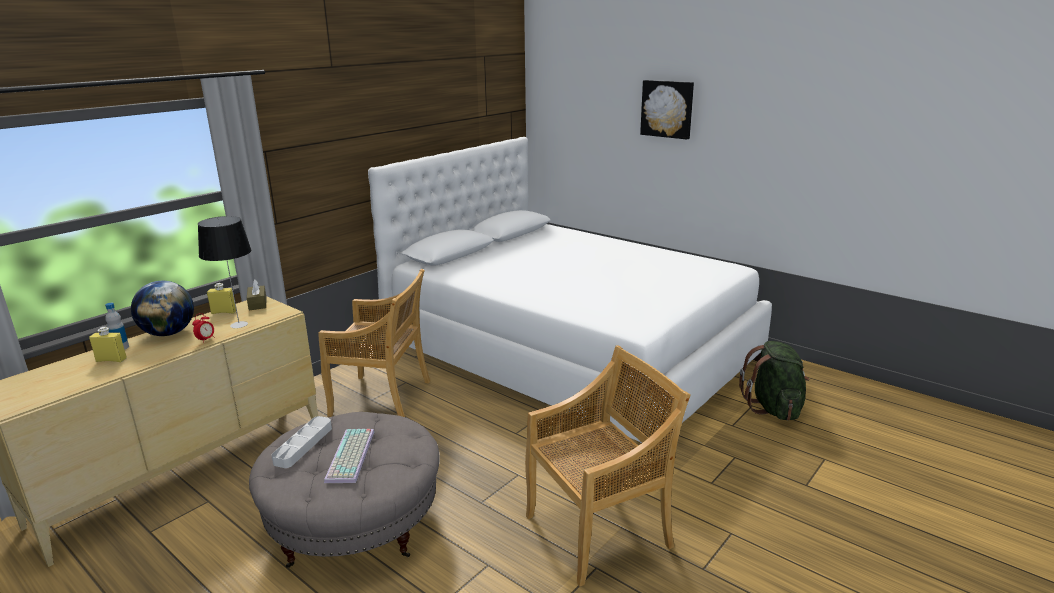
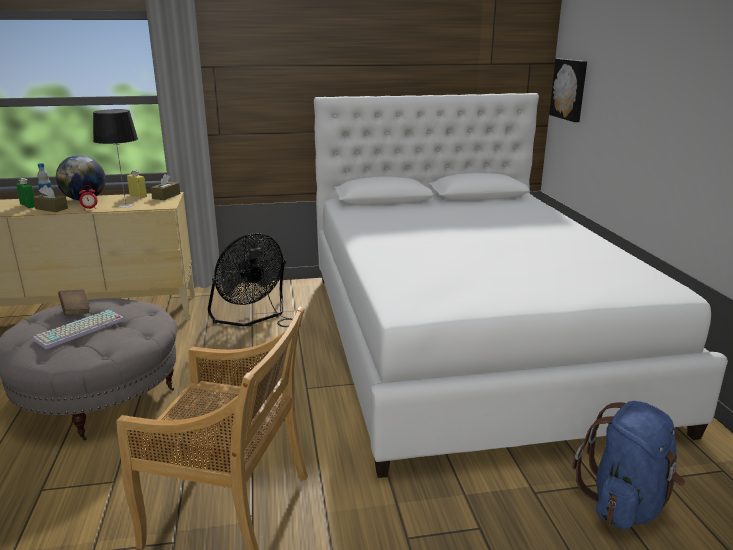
camera: 40 degrees right, 0 degrees up
(111, 360) = (28, 205): yellow bottle -> green bottle
(155, 353) = (51, 208): none -> brown tissue box
(303, 445) = (76, 310): grey tray -> brown book
(383, 398) = (260, 316): beige chair -> black fan
(667, 109) = (672, 58): picture -> picture (570, 89)
(774, 408) = (625, 503): green backpack -> blue backpack

